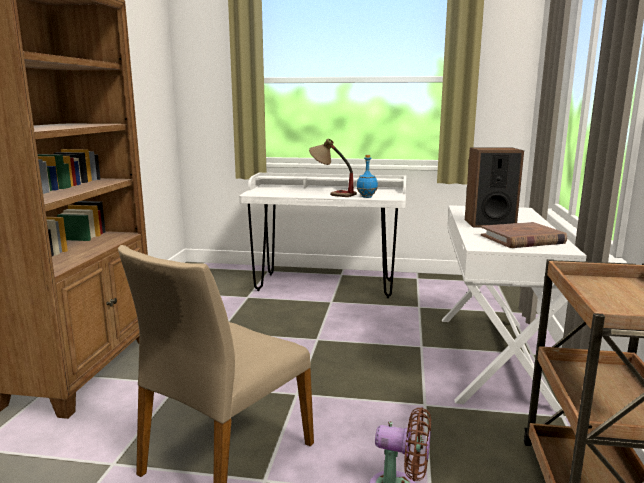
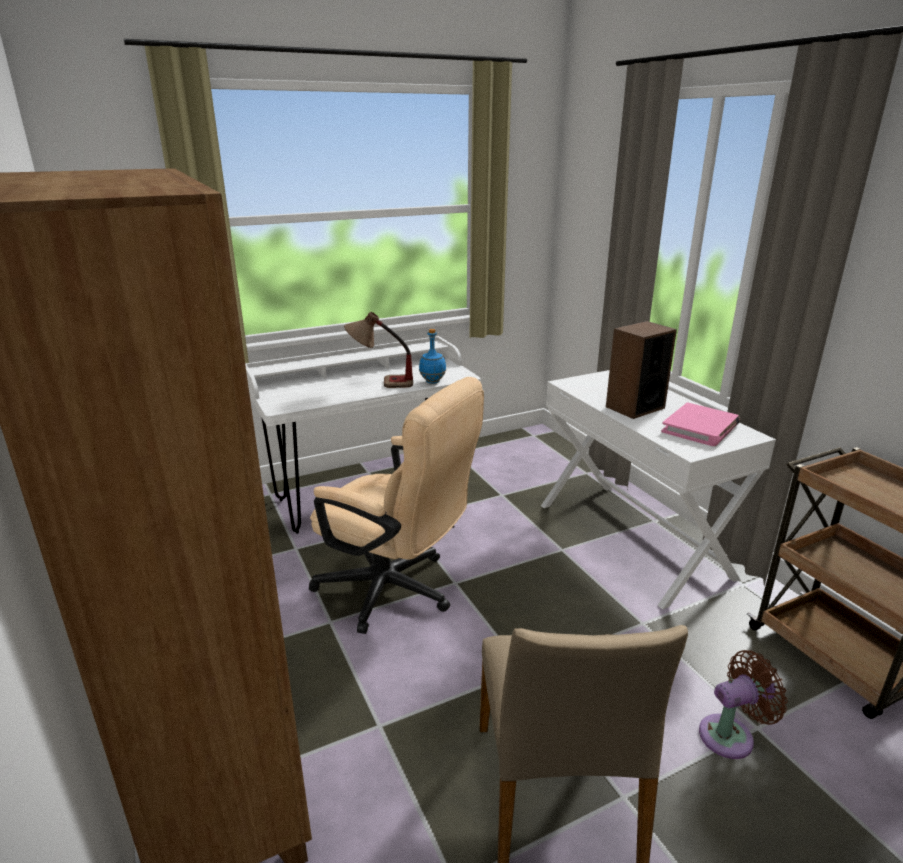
camera: 35 degrees left, 10 degrees up
(274, 332) = (396, 591): none -> beige office chair
(522, 239) = (700, 428): brown book -> pink book

